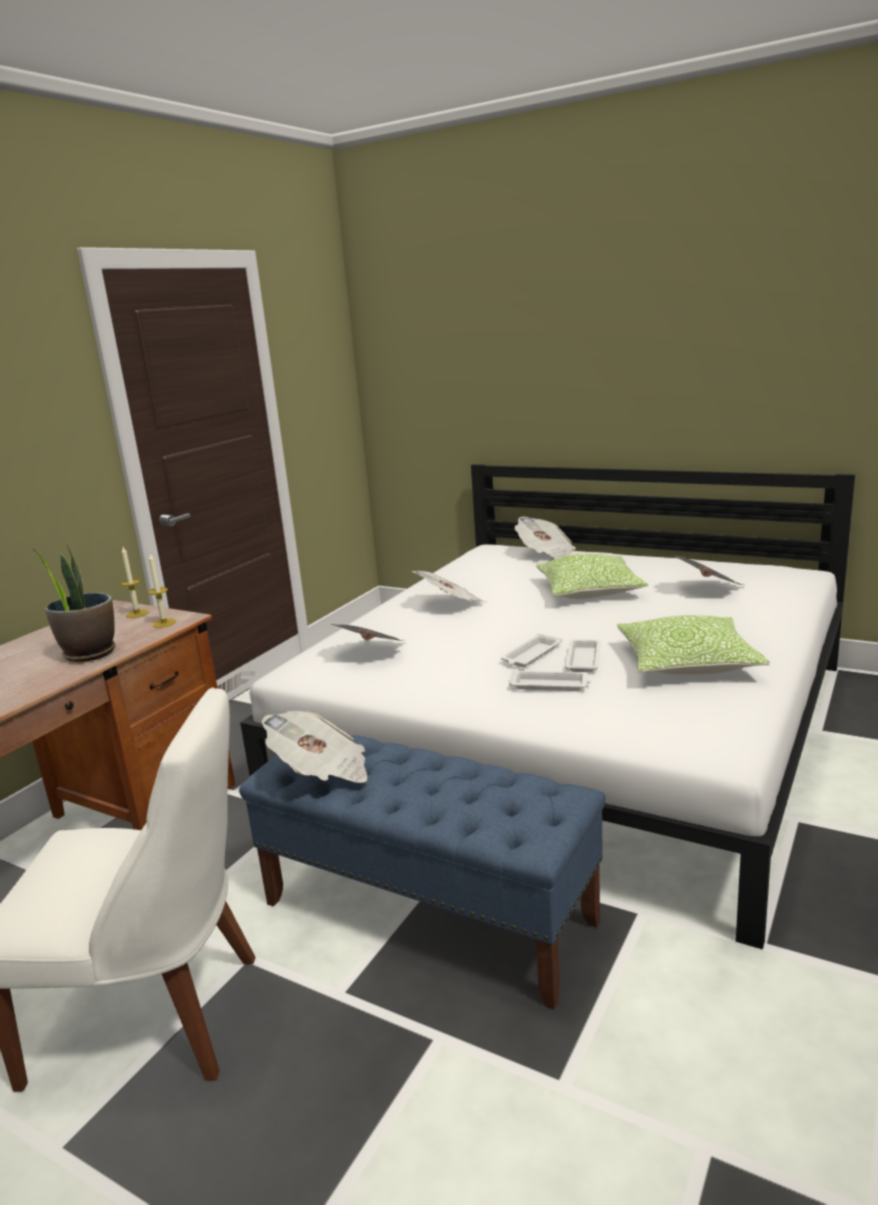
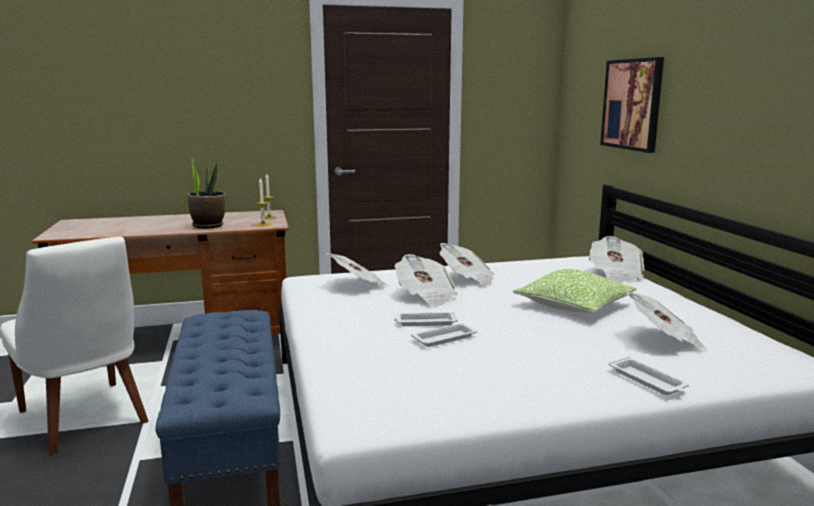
camera: 45 degrees right, 5 degrees down
(322, 771) = (207, 326): newspaper -> newspaper (425, 296)
(496, 372) = (632, 104): none -> picture
(550, 685) = (386, 341): white tray -> white tray (648, 381)
(687, 663) = (498, 372): pillow -> none

